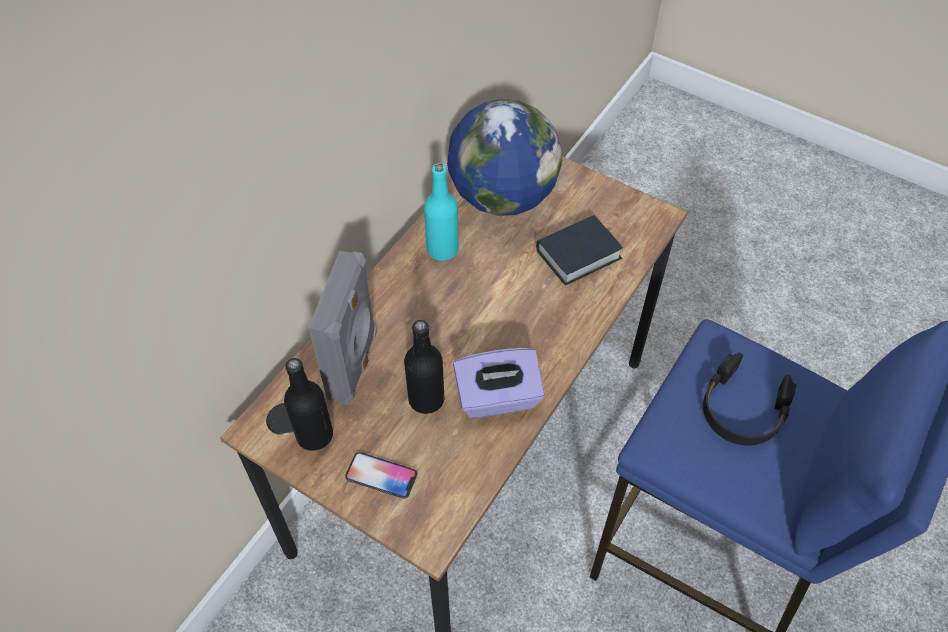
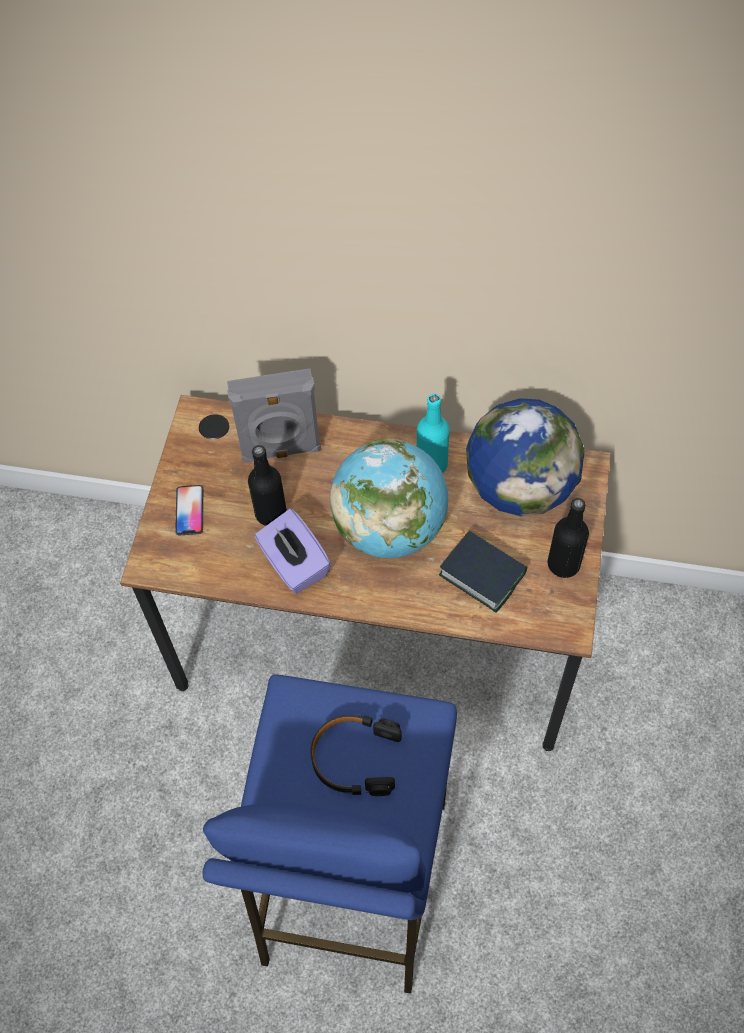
camera: 70 degrees right, 5 degrees up
(315, 435) = (206, 452): black bottle -> black bottle (563, 564)
(495, 305) = (390, 528): none -> globe

